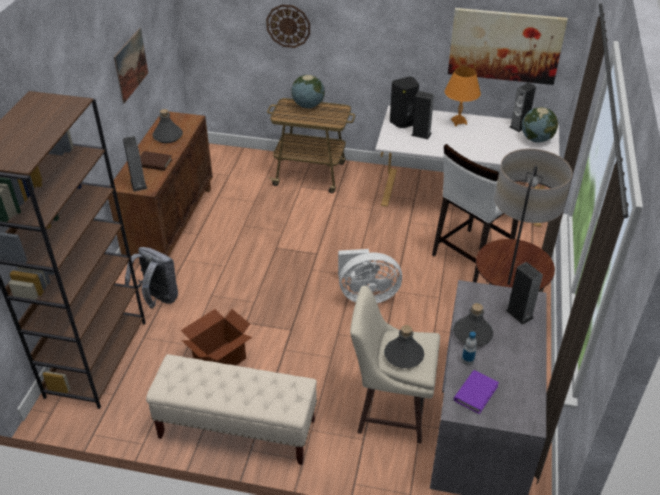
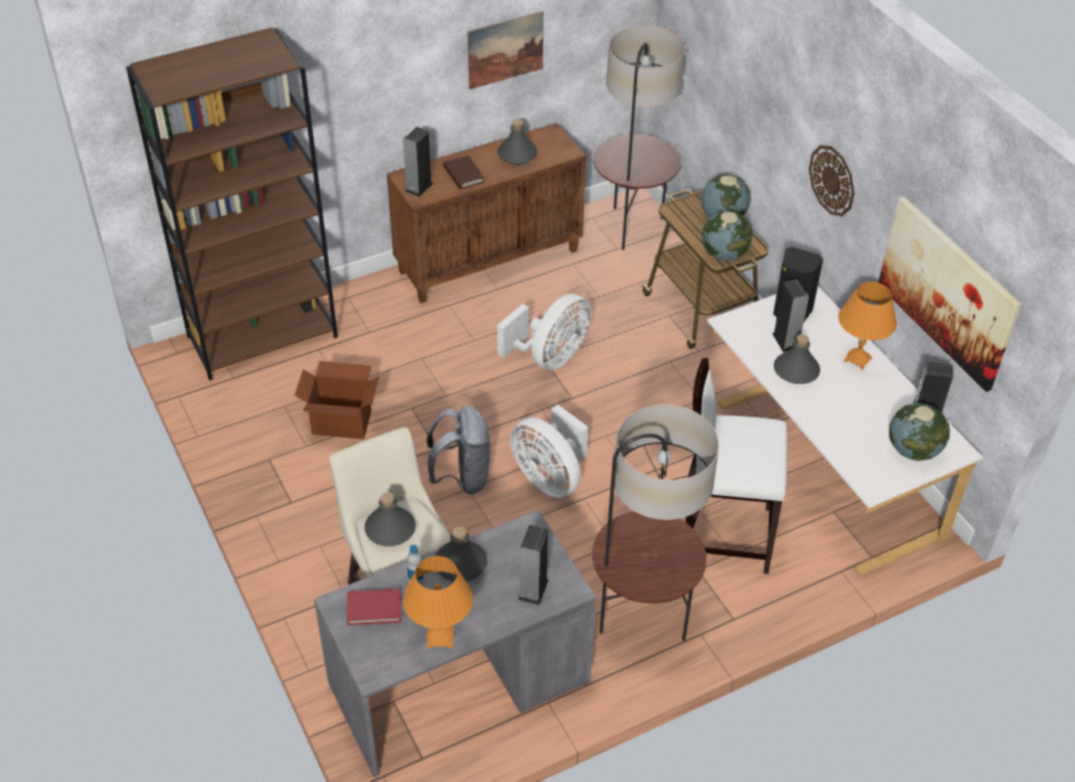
camera: 50 degrees right, 5 degrees up
(157, 299) = (375, 324): grey backpack -> grey backpack (462, 477)
(221, 162) = (631, 228): none -> floor lamp
(236, 429) = (271, 489): beige bench -> none
(276, 244) = (550, 357): none -> white fan
(288, 26) = (744, 100): wall clock -> wall clock (832, 180)
(335, 119) = (724, 254): none -> globe
(445, 143) = (795, 371): none -> grey bottle
(475, 393) = (374, 608): purple book -> red book
(525, 374) = (440, 637): none -> orange table lamp

